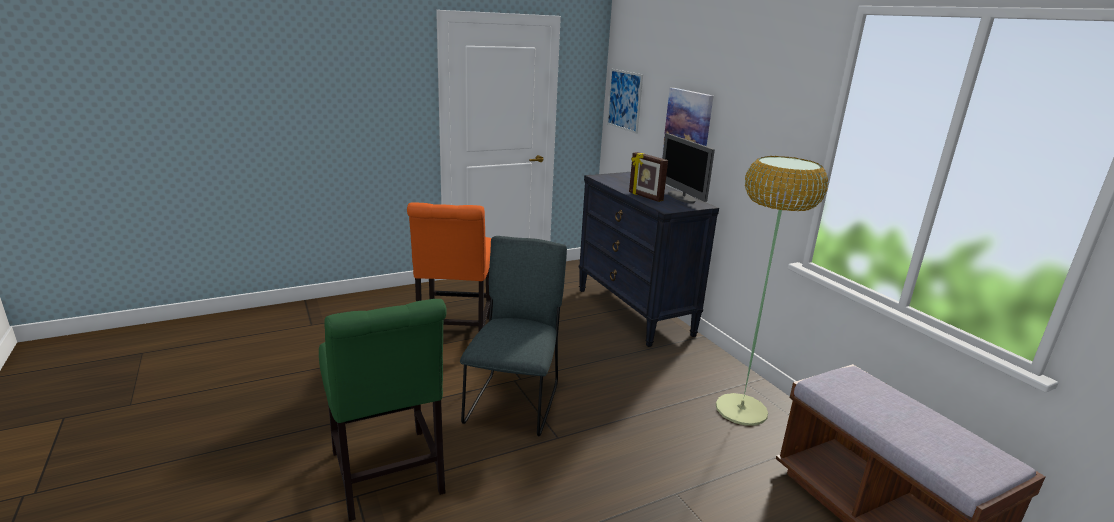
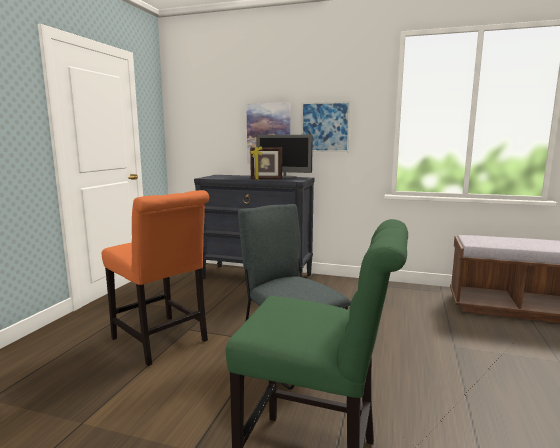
camera: 45 degrees left, 10 degrees down
(624, 100) = (191, 123): picture -> picture (325, 127)
(741, 410) = (395, 296): floor lamp -> none

